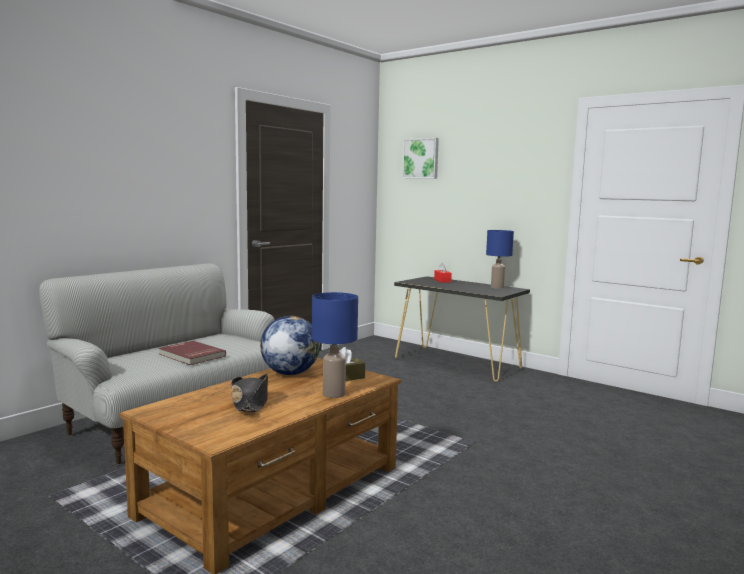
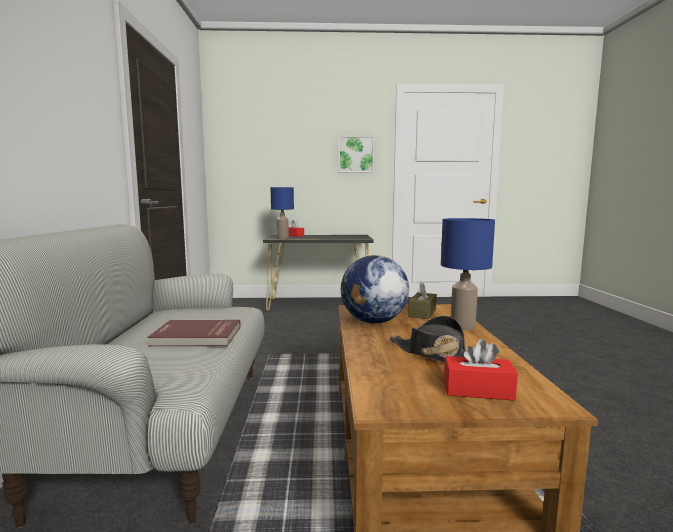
camera: 40 degrees left, 0 degrees up
(204, 423) = (478, 390): none -> red tissue box
(421, 158) = (255, 127): picture -> picture (355, 154)
(497, 287) = (346, 235): blue table lamp -> blue table lamp (283, 238)

